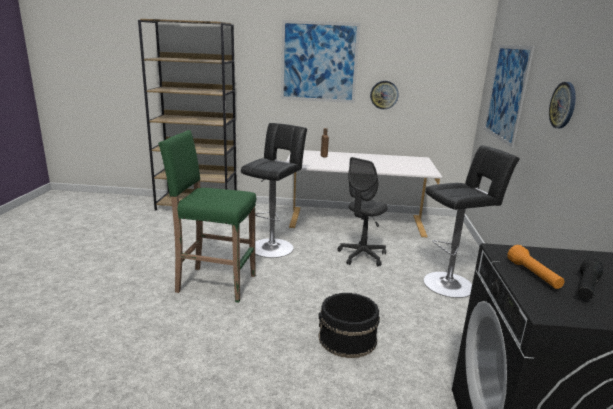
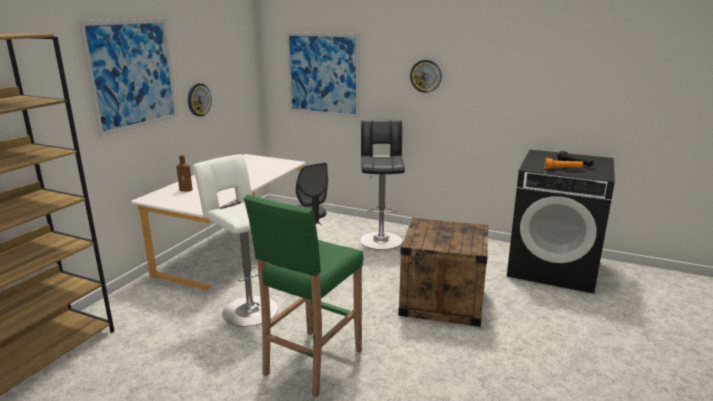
camera: 70 degrees left, 0 degrees up
(273, 246) = (247, 309): black stool -> white stool
(347, 339) = (442, 301): black bucket -> crate

